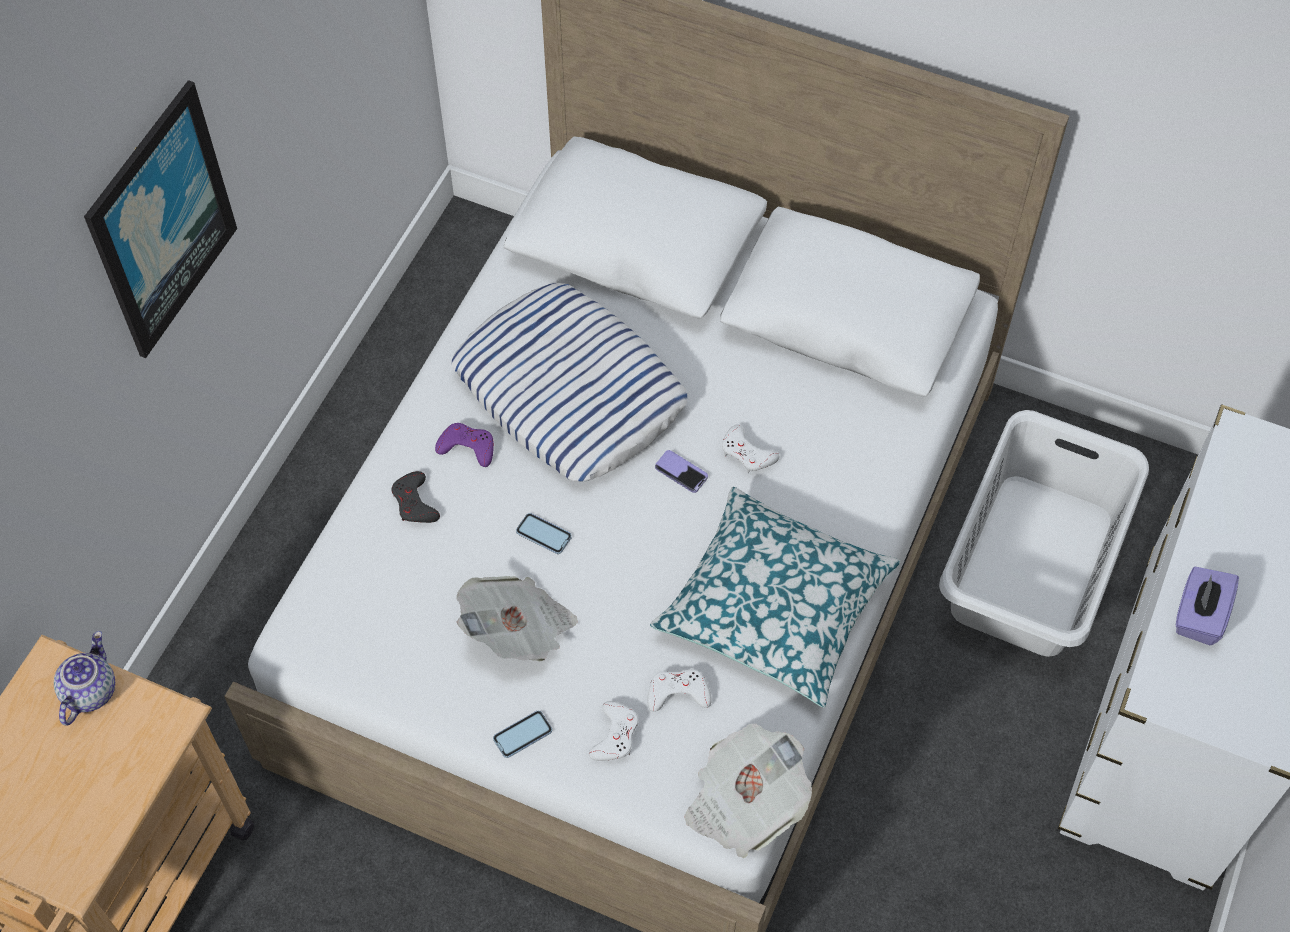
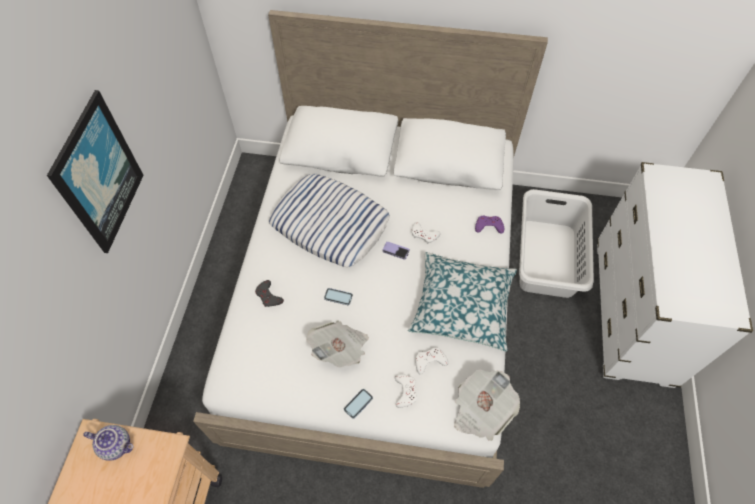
camera: 15 degrees left, 0 degrees up
(89, 691) = (117, 445): teapot -> teapot turned 105 degrees clockwise
(467, 447) = (287, 262): purple game controller -> purple game controller (488, 226)
(1198, 616) = (674, 262): purple tissue box -> none

